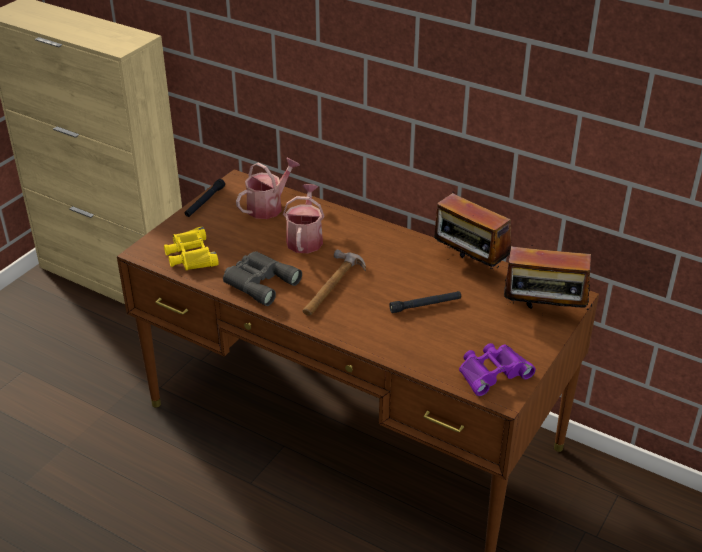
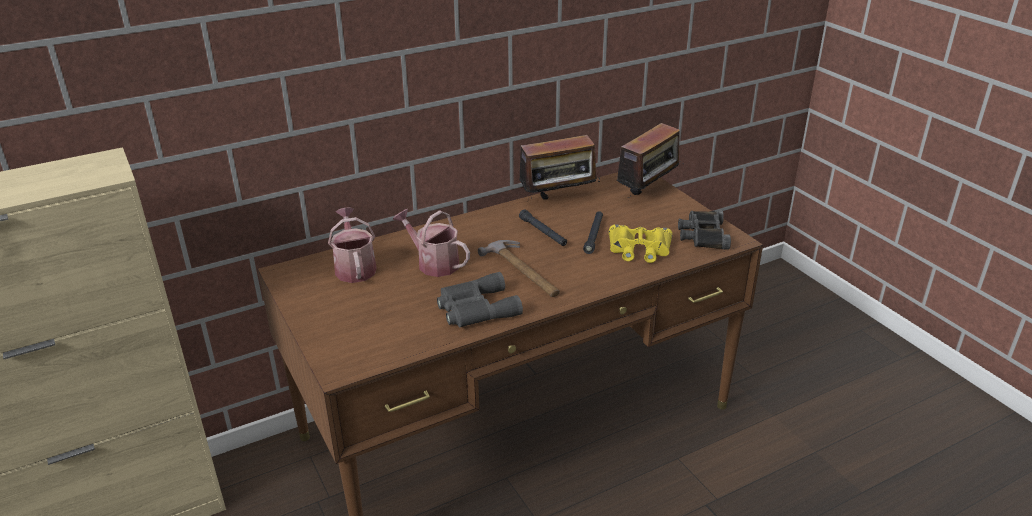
camera: 60 degrees left, 5 degrees down
(190, 255) = (384, 338): yellow binoculars -> yellow binoculars (639, 249)
(205, 202) = (296, 303): black flashlight -> black flashlight (543, 232)
(492, 372) = (703, 235): purple binoculars -> black binoculars

